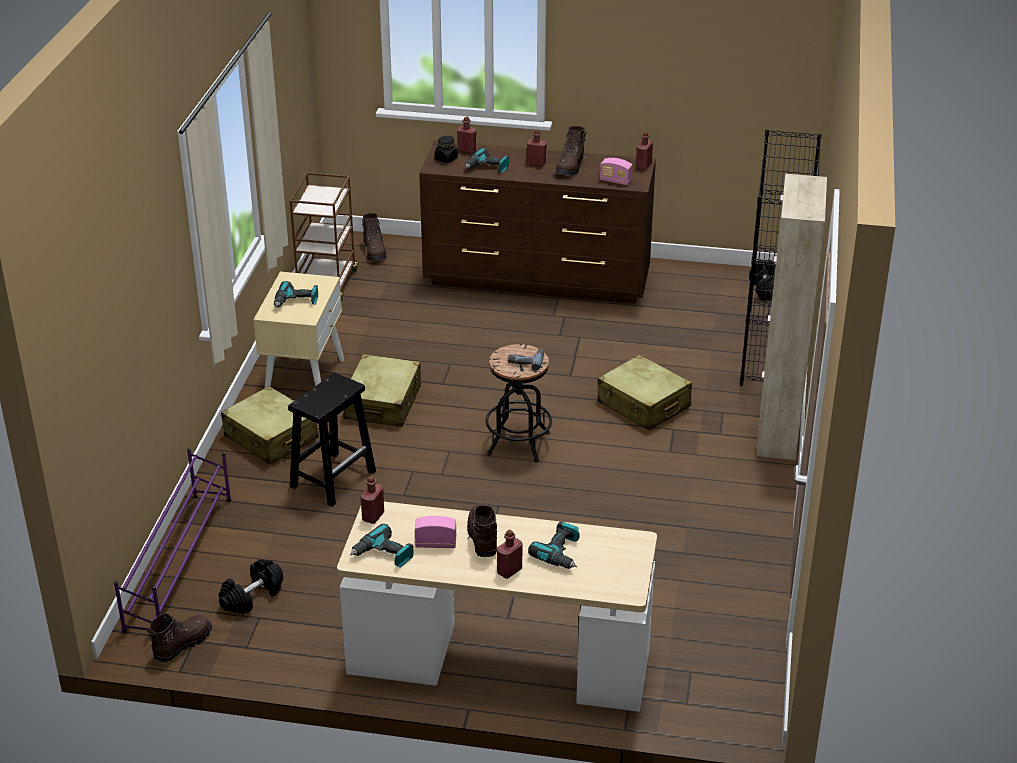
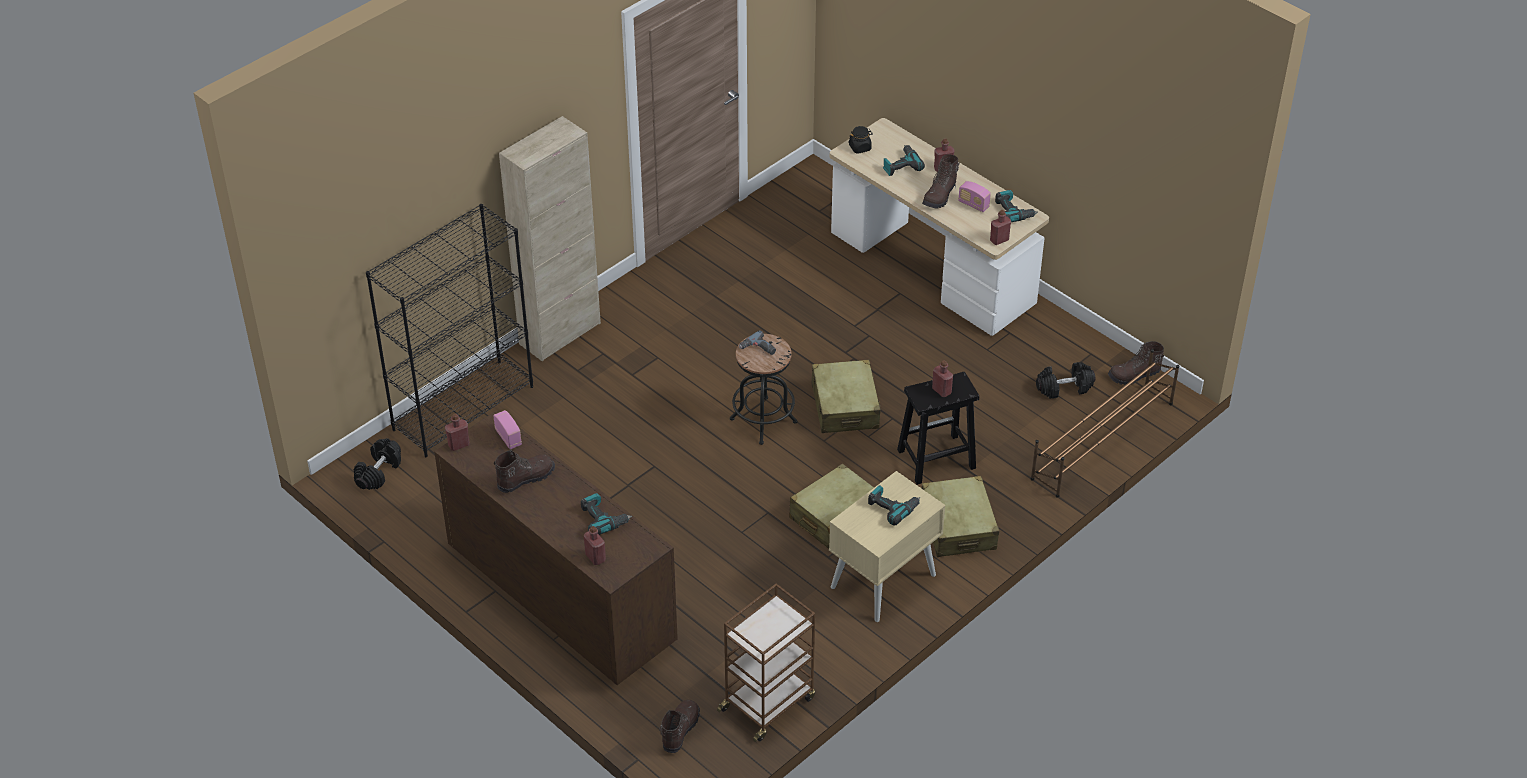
camera: 145 degrees left, 10 degrees up
(180, 562) = (1101, 441): purple shoe rack -> brown shoe rack
(446, 159) = (628, 554): black jar -> black jar (860, 148)
(536, 164) = (551, 500): red bottle -> red bottle (941, 391)
(644, 405) = (628, 407): beige suitcase -> beige suitcase (845, 406)

